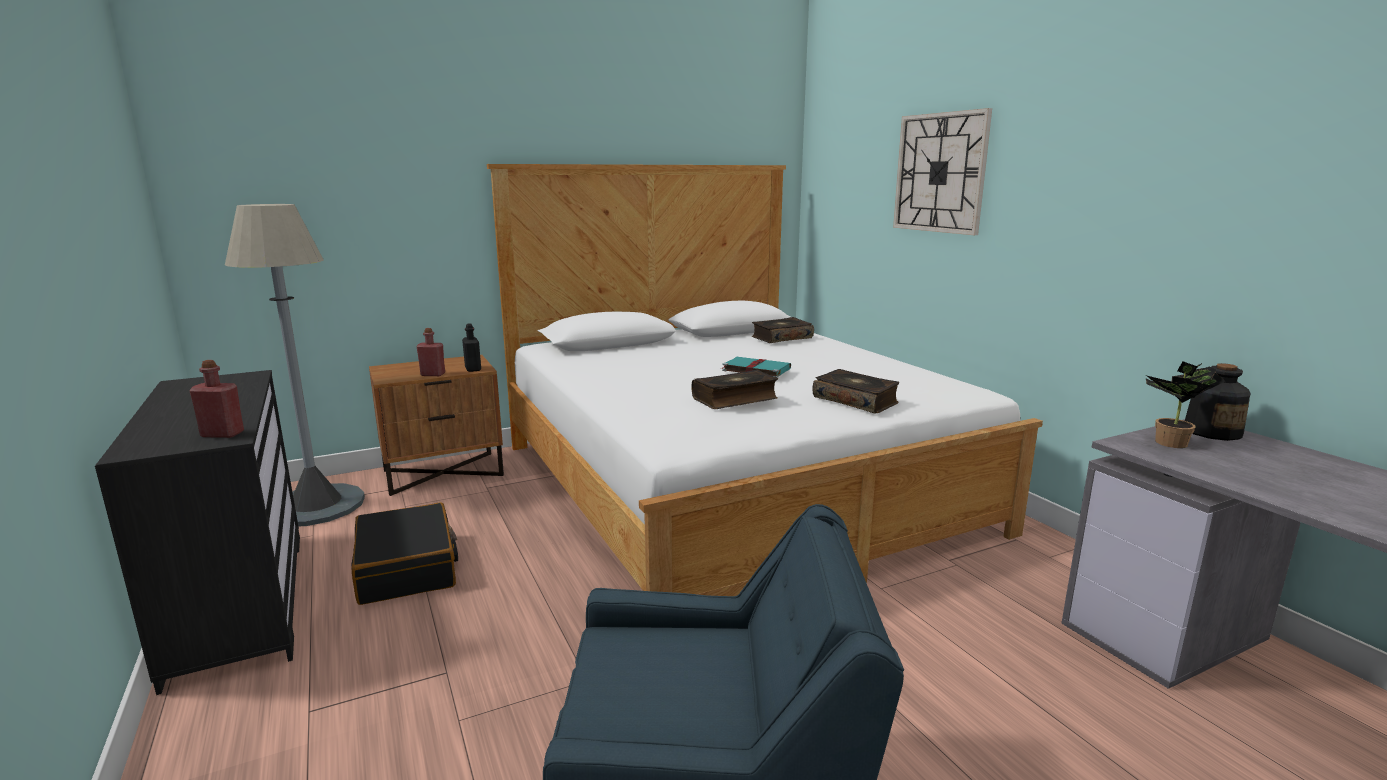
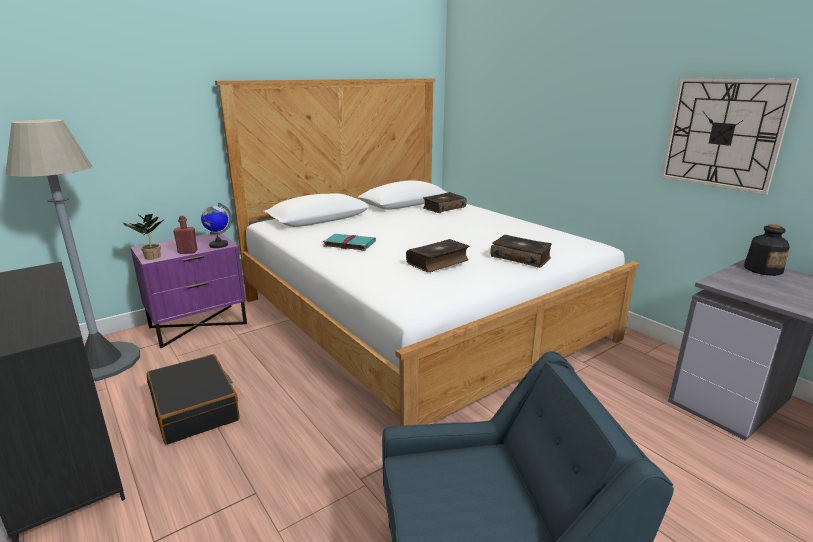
camera: 10 degrees left, 5 degrees up
(222, 434) = (49, 329): red bottle -> none
(443, 472) = (198, 325): brown nightstand -> purple nightstand
(473, 369) = (218, 245): black bottle -> globe
(755, 369) = (439, 236): turquoise book -> turquoise book (348, 244)
(940, 173) = (557, 87): wall clock -> wall clock (722, 133)
(1170, 444) = (743, 281): potted plant -> potted plant (150, 257)

